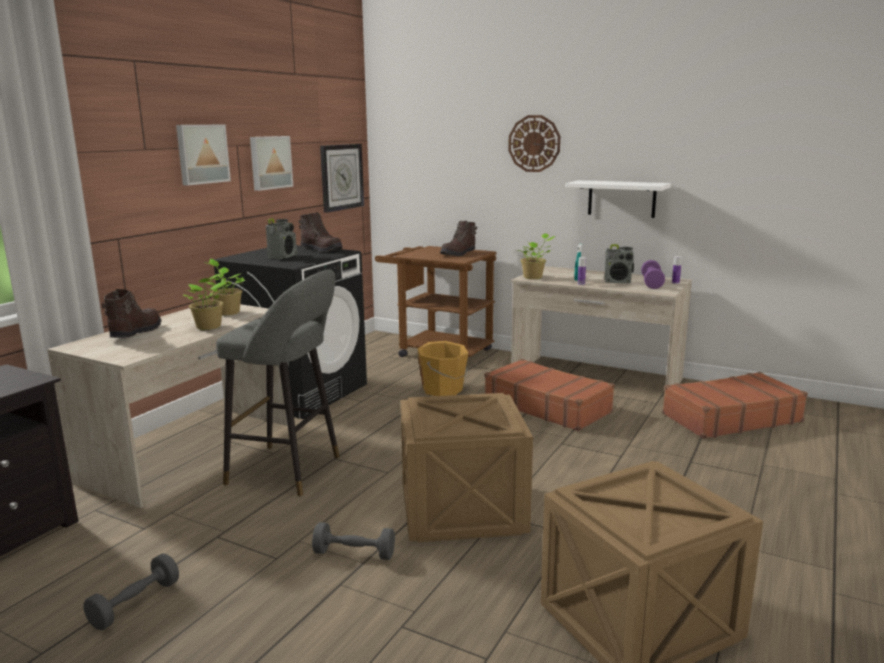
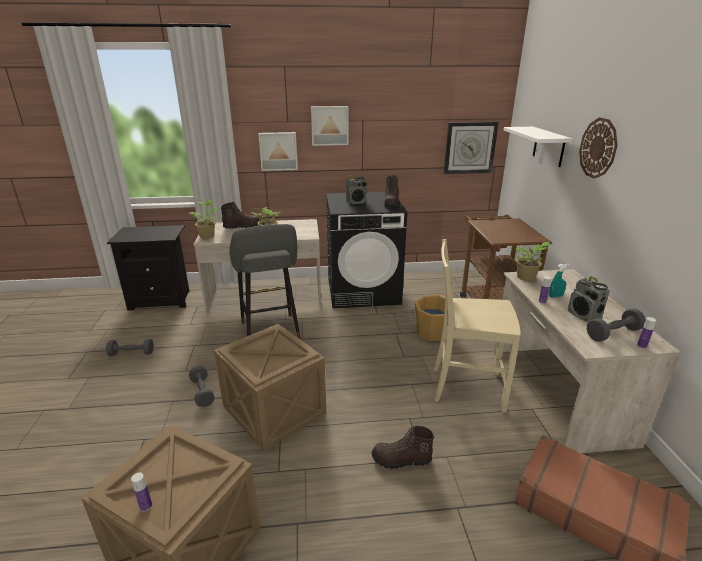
camera: 55 degrees right, 10 degrees up
(227, 312) = (298, 229): potted plant -> potted plant (207, 235)
(270, 162) = (391, 133): picture -> picture (278, 151)
(459, 254) = (513, 234): brown boot -> brown boot (401, 460)
(547, 406) = (465, 387): brown suitcase -> beige chair
(621, 198) = (648, 231): white shelf -> white shelf (548, 146)
(652, 283) = (613, 334): purple dumbbell -> grey dumbbell
(682, 526) = (146, 506): none -> bottle

